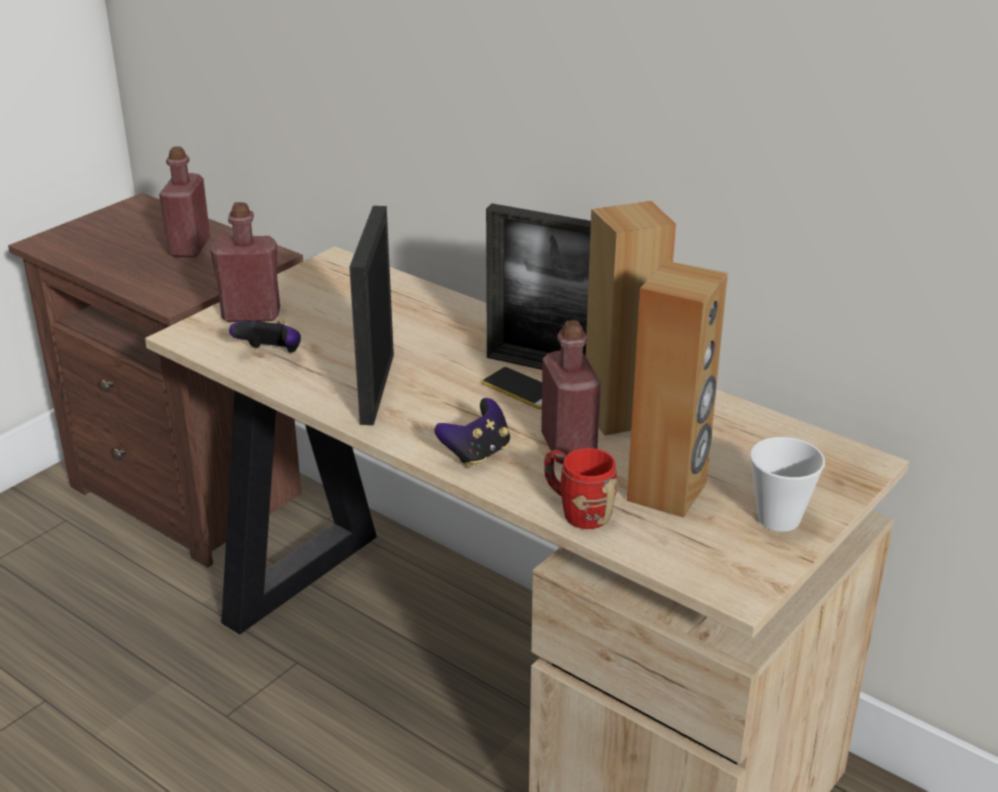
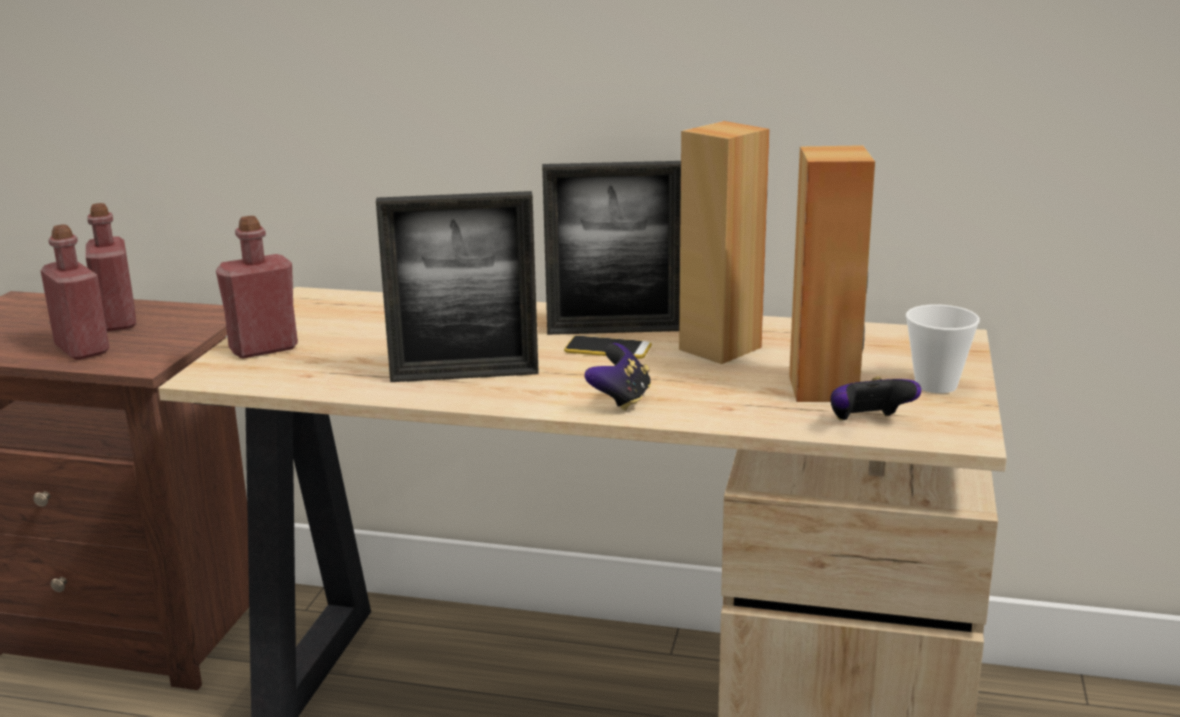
camera: 25 degrees left, 10 degrees down
(271, 354) = (321, 373): game controller -> game controller (868, 423)
(377, 388) = (464, 375): picture frame -> picture frame turned 75 degrees counterclockwise
(568, 447) = (699, 378): red bottle -> red bottle (82, 349)
(577, 511) = (762, 418): red mug -> none

